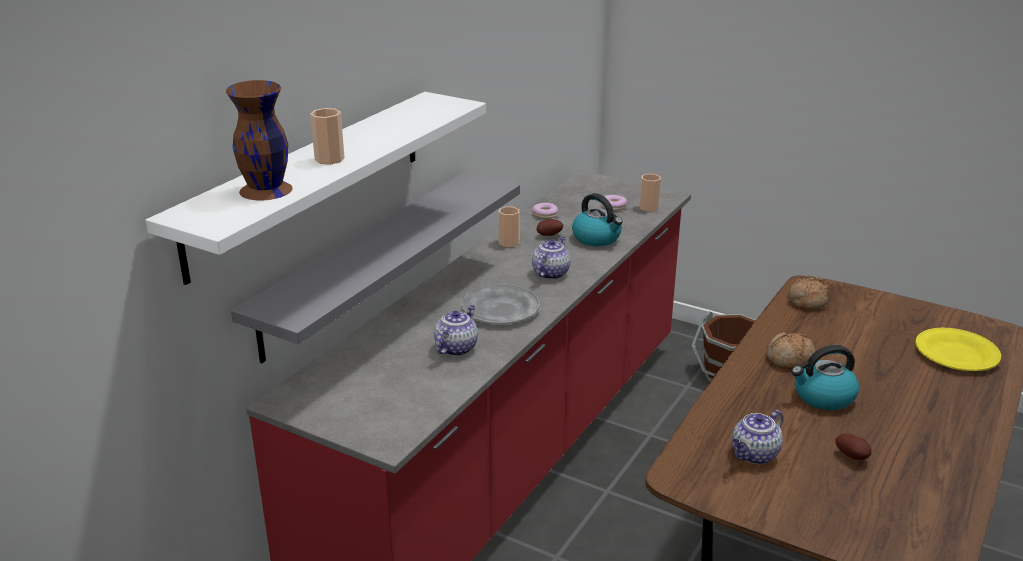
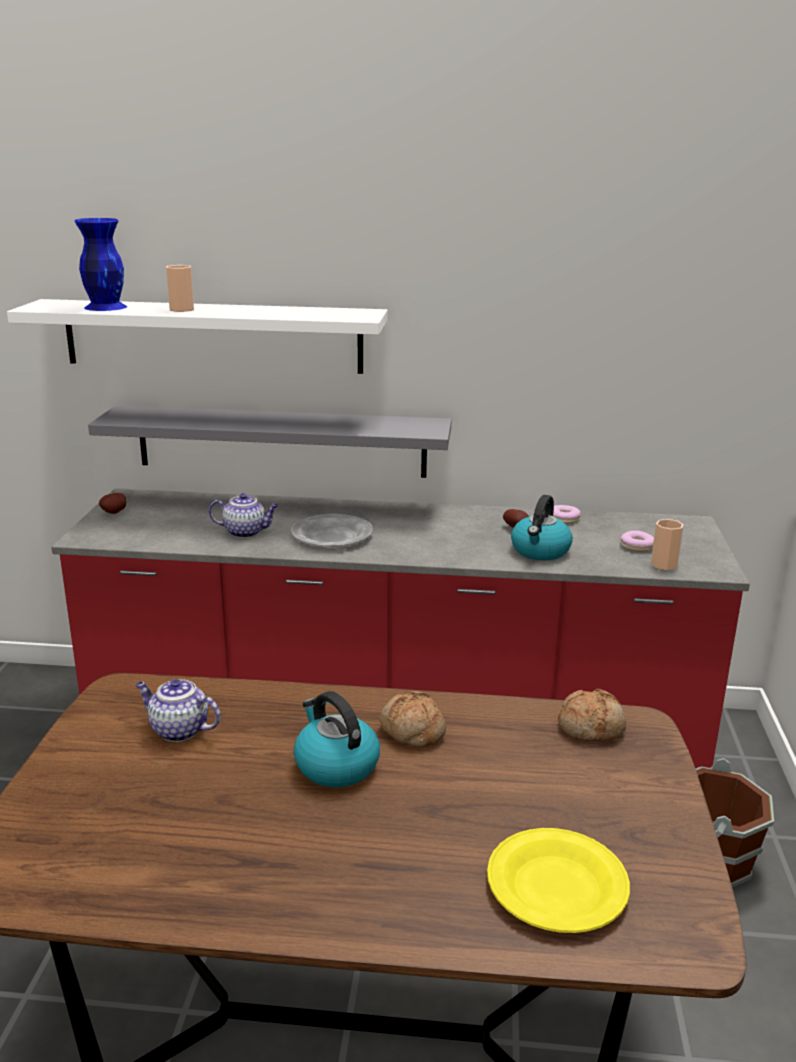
camera: 65 degrees right, 5 degrees down
(265, 190) = (105, 307): brown vase -> blue vase
(509, 242) = (476, 515): cup -> none
(550, 273) = (430, 543): teapot -> none
(853, 457) = (204, 801): potato -> potato (115, 513)

